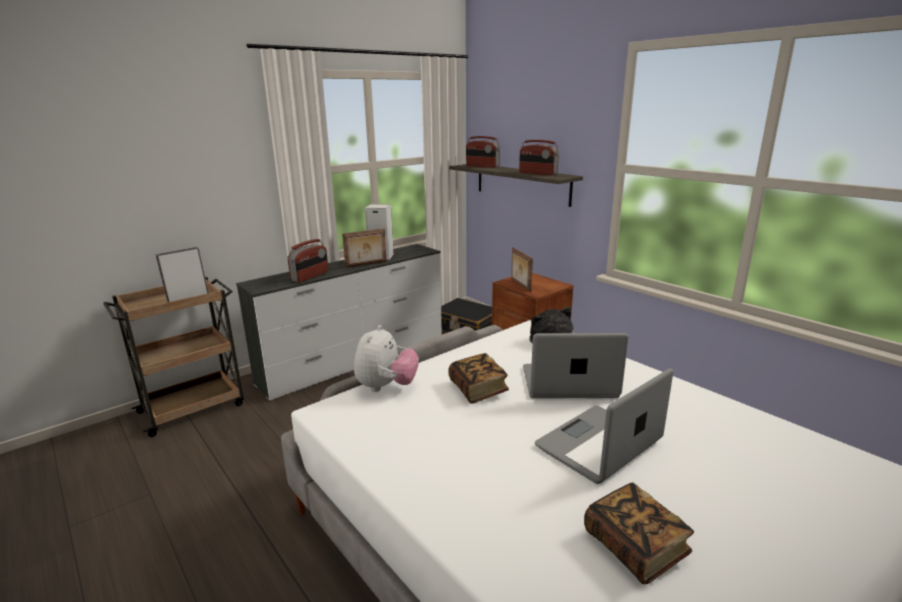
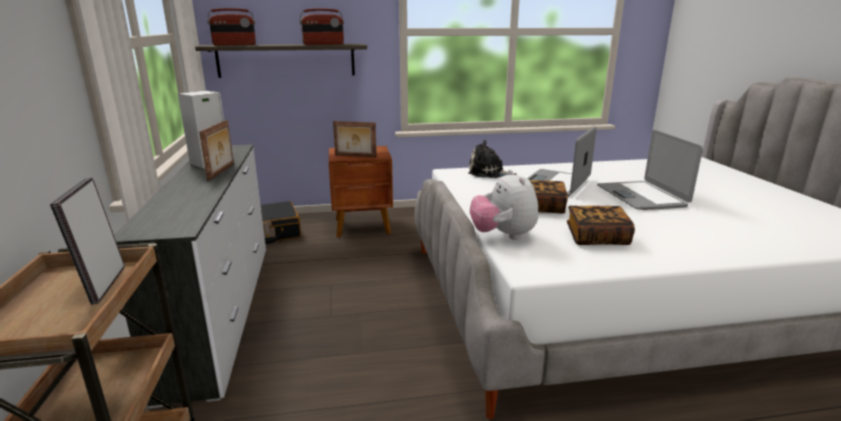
camera: 60 degrees left, 0 degrees up
(310, 276) = (197, 199): radio -> none
(386, 387) = (503, 236): plush toy -> plush toy turned 150 degrees counterclockwise
(635, 547) = (748, 214): book -> book (597, 238)

